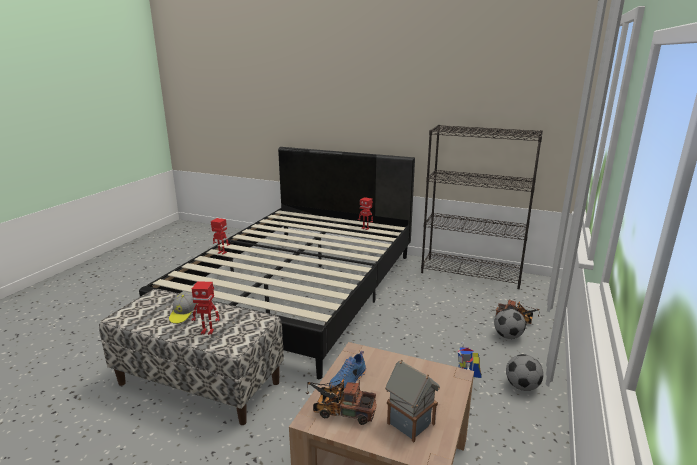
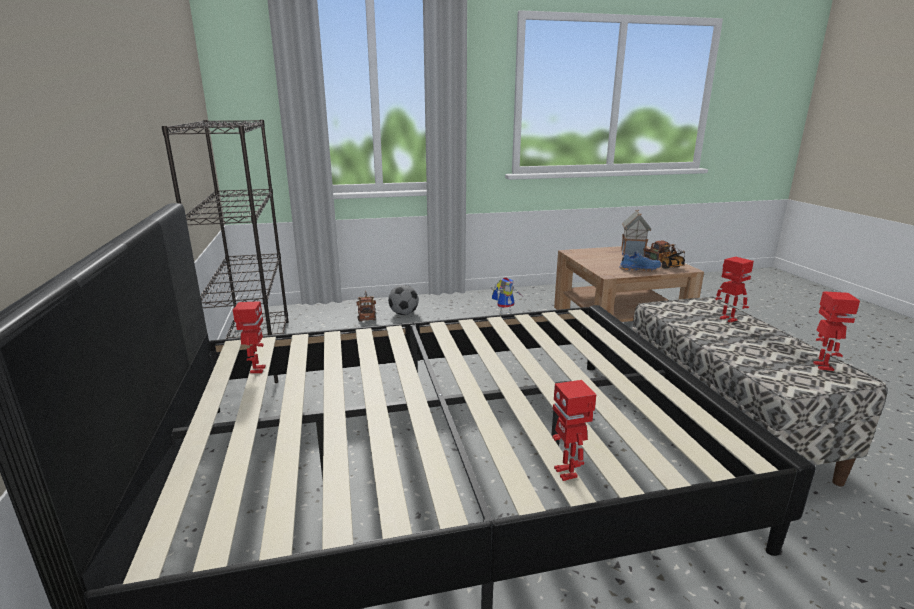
camera: 125 degrees left, 0 degrees up
(136, 317) = (822, 366): none -> toy robot
(184, 314) = (747, 344): cap -> none
(522, 386) = (472, 301): football -> none

